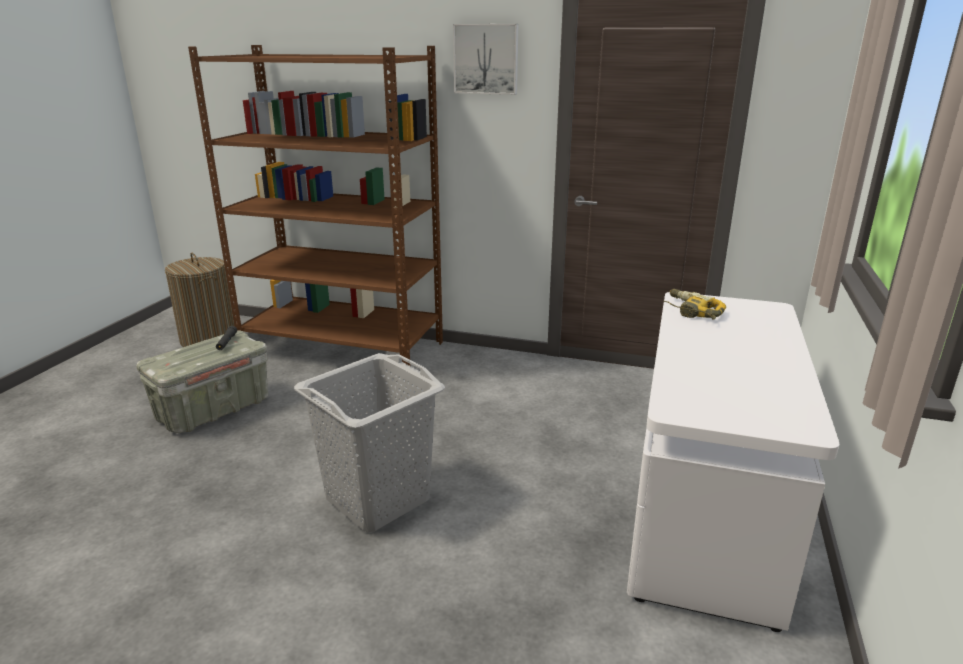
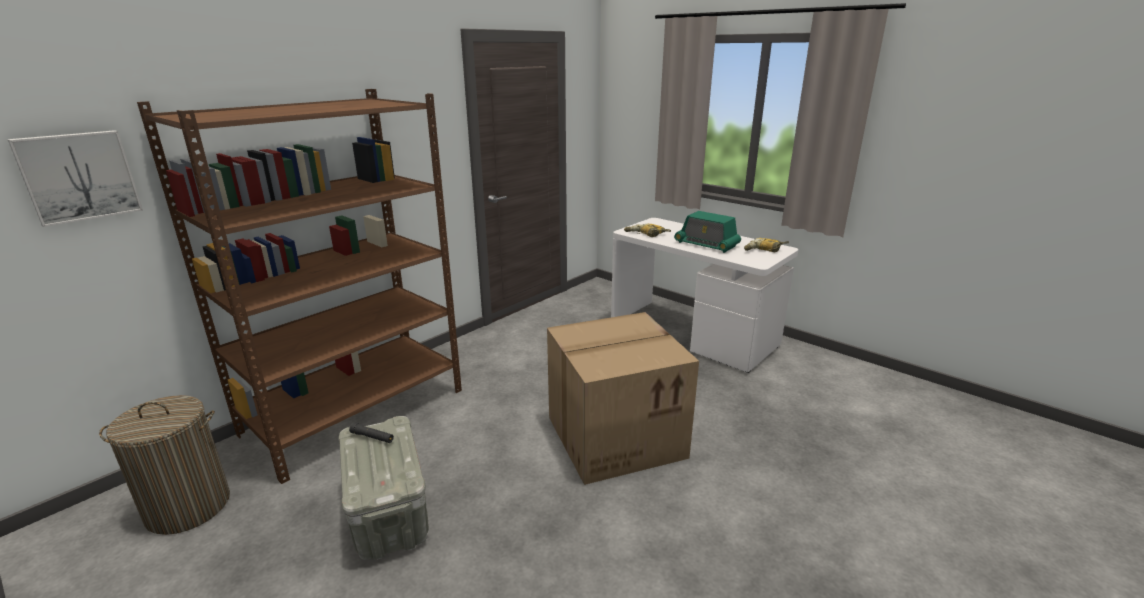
camera: 65 degrees left, 0 degrees up
(379, 499) = (616, 435): grey laundry basket -> cardboard box
(486, 59) = (415, 97): picture -> picture (79, 176)
(713, 357) = (706, 244): none -> radio
(763, 411) = (764, 250): none -> power drill

